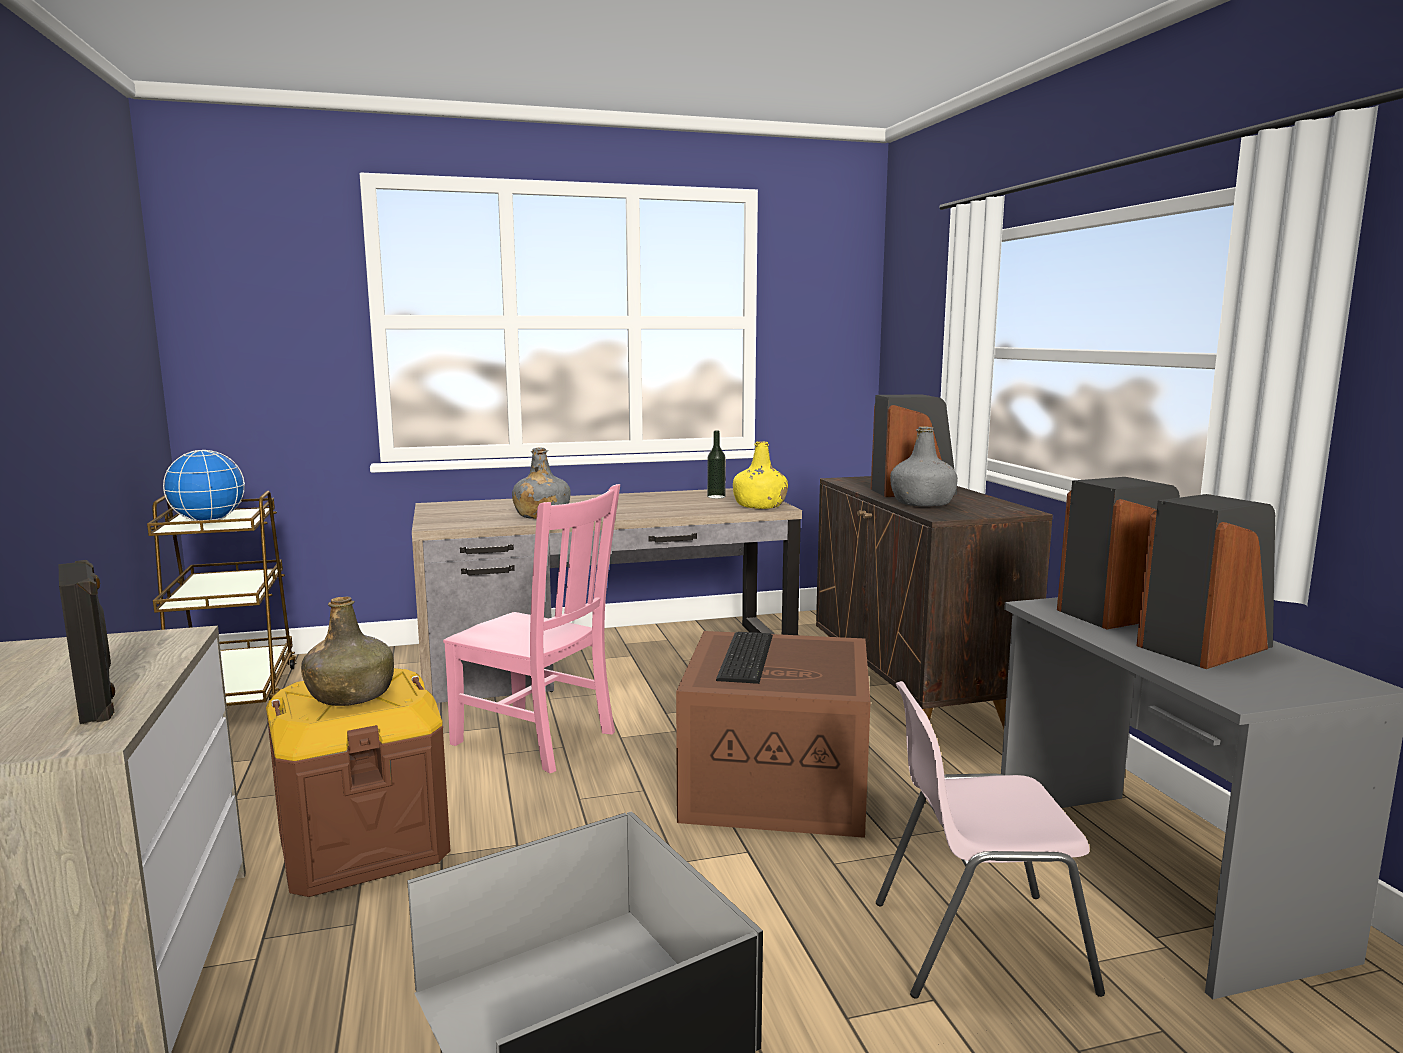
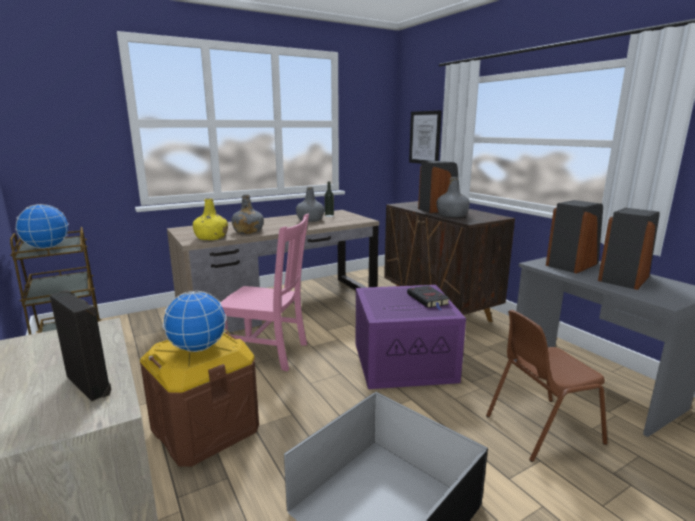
camera: 15 degrees left, 5 degrees up
(351, 695) = (198, 348): green bottle -> globe
(673, 502) = (310, 220): none -> grey bottle
(748, 656) = (389, 300): keyboard -> none
(760, 506) = (356, 219): yellow bottle -> yellow bottle (211, 238)
(779, 784) = (404, 361): brown storage box -> purple storage box
(824, 664) = (428, 300): none -> black book
(925, 349) = (425, 137): none -> picture
(976, 944) = (540, 429): pink chair -> brown chair

